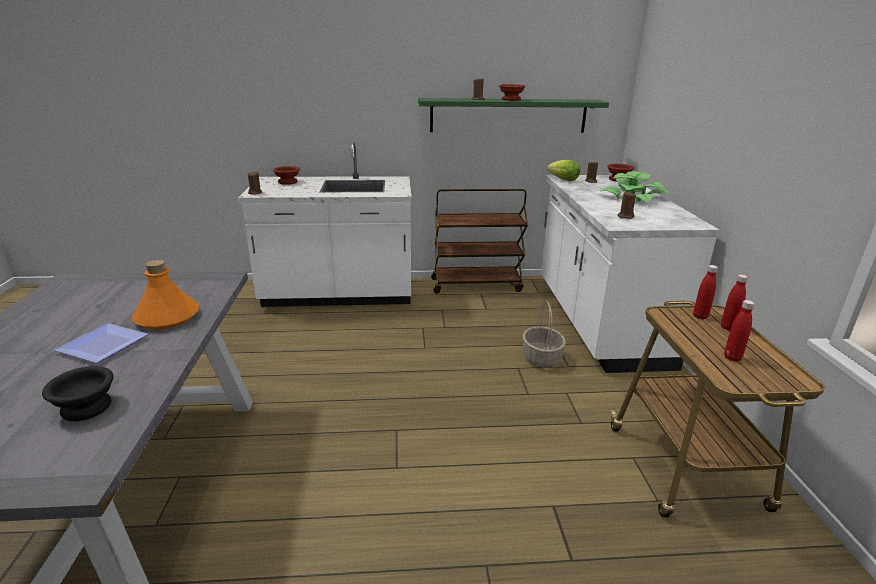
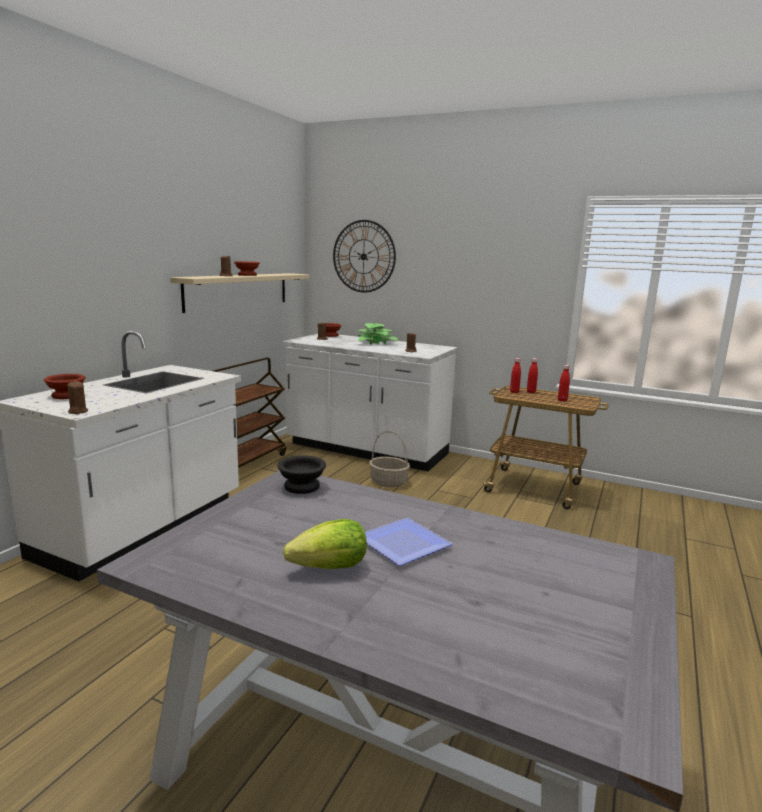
camera: 60 degrees left, 10 degrees down
(89, 407) = (532, 555): black bowl -> black bowl (302, 486)
(168, 317) = (365, 510): orange bottle -> none
(508, 115) = (238, 291): green shelf -> beige shelf
(563, 180) = (305, 341): lettuce -> lettuce (330, 568)
(672, 82) = (363, 256): none -> wall clock

